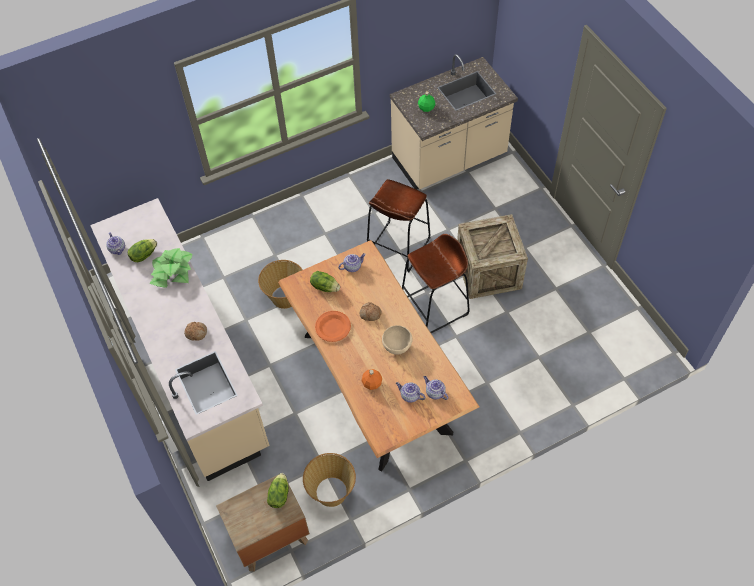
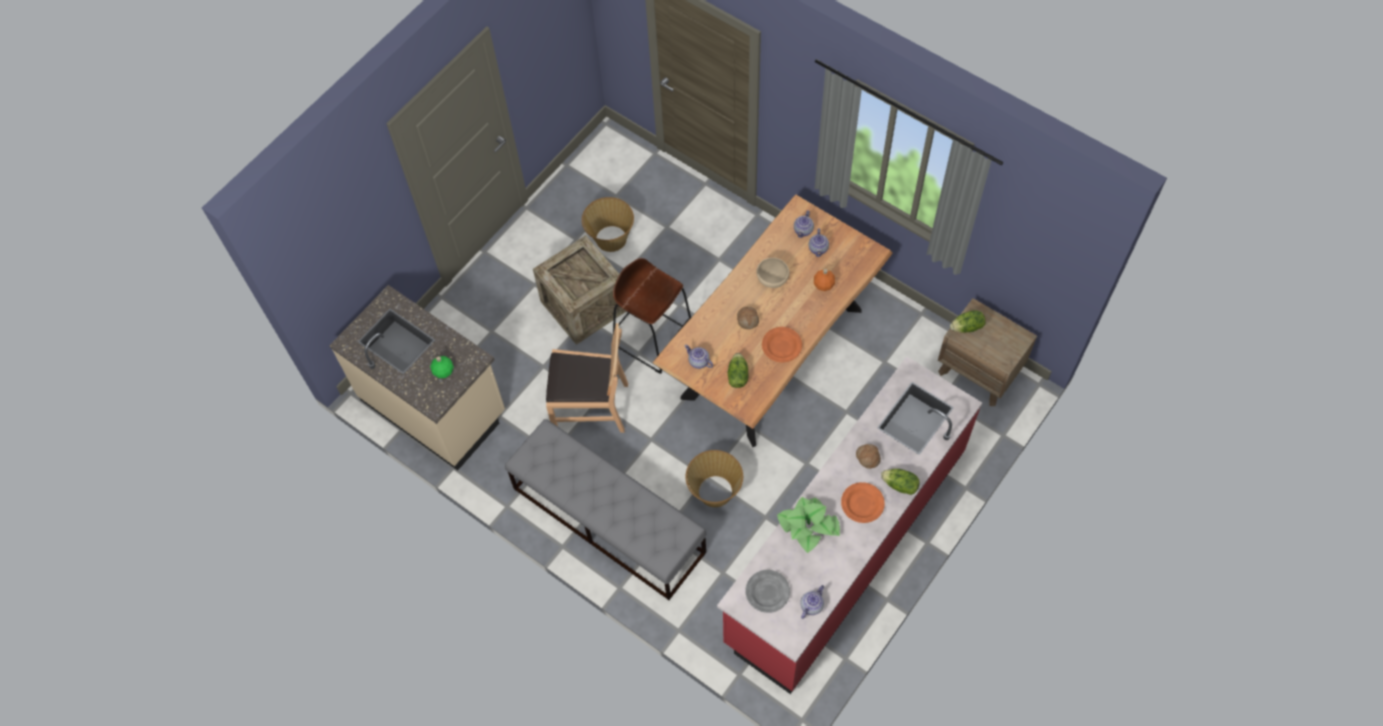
camera: 115 degrees left, 5 degrees up
(143, 255) = (804, 570): lettuce -> lettuce (900, 485)
(145, 228) = (767, 592): none -> grey plate
(164, 312) = (862, 504): none -> orange plate
(191, 360) = (844, 546): beige counter -> red counter
(304, 226) = (608, 520): none -> grey bench
(331, 491) = (905, 341): basket -> basket (610, 239)
(398, 246) = (590, 406): brown stool -> brown chair

